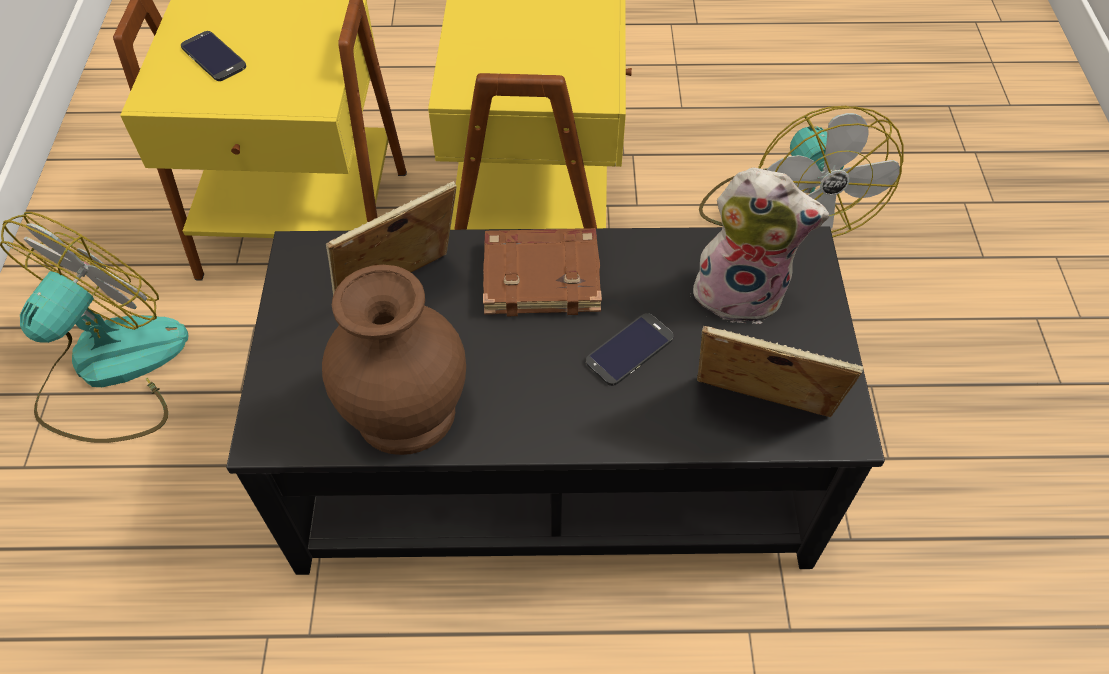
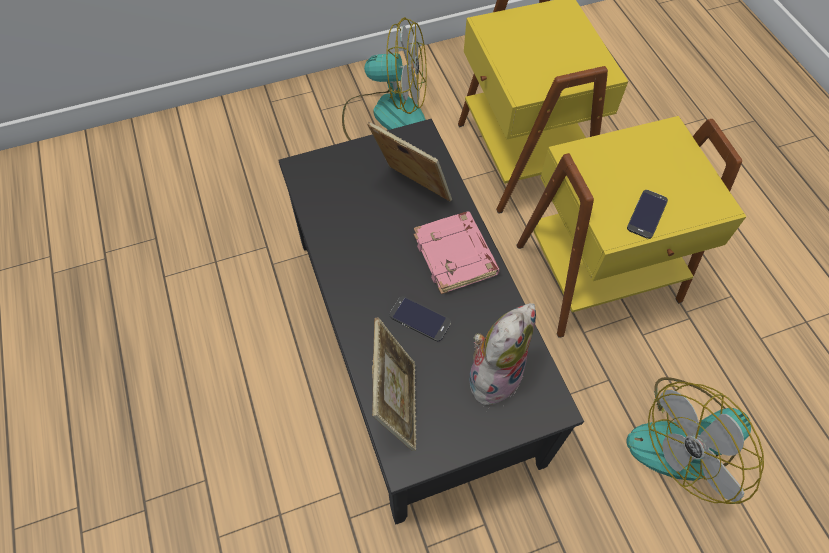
camera: 70 degrees right, 5 degrees up
(213, 57) = (532, 34): phone -> phone (647, 214)
(409, 412) = (335, 222): brown vase -> none
(543, 276) = (456, 256): brown book -> pink book
(741, 292) = (493, 373): plush toy -> plush toy turned 135 degrees counterclockwise

